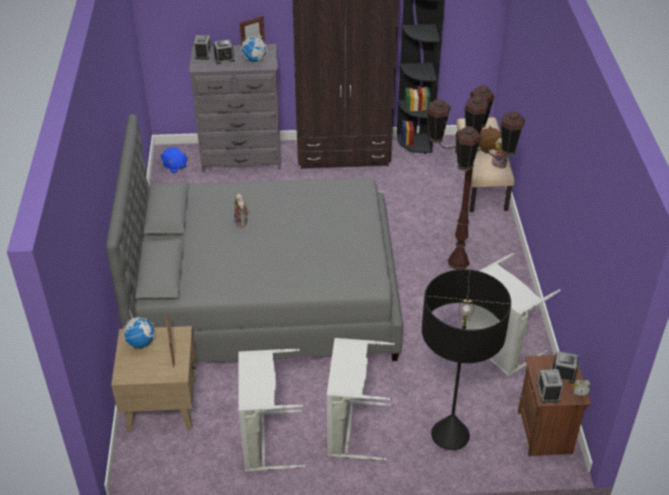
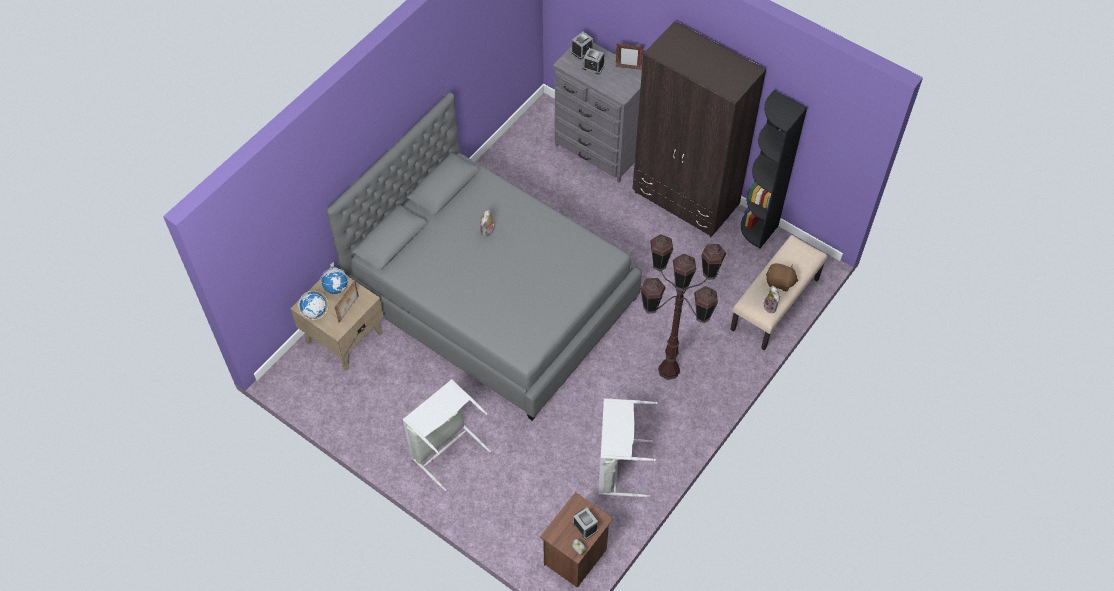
camera: 40 degrees right, 15 degrees up
(175, 166) = (539, 126): blue plush toy -> none
(254, 60) = (616, 83): globe -> globe (315, 312)
(264, 441) = (382, 415): grey laundry basket -> none
(449, 437) = (505, 508): black floor lamp -> none
(548, 392) = (558, 531): alarm clock -> none

